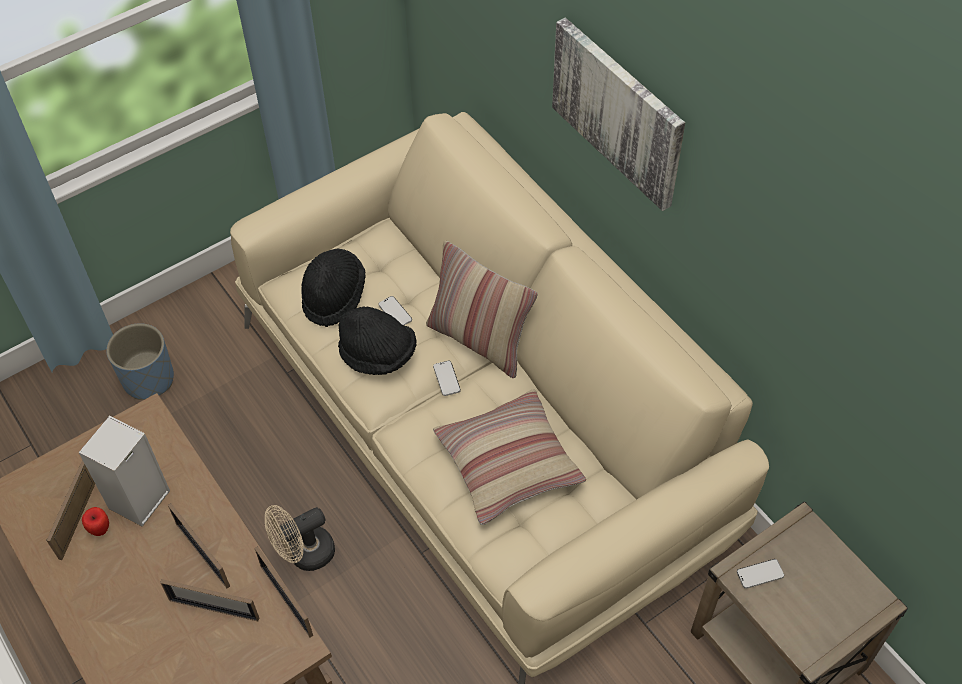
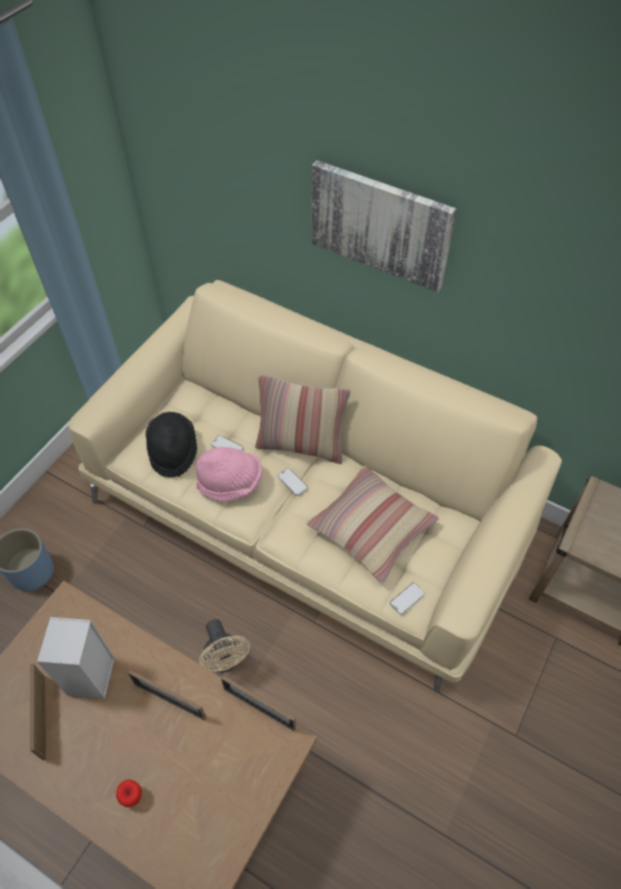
camera: 25 degrees left, 0 degrees up
(100, 529) = (68, 717): apple -> apple (132, 796)
(214, 609) = (202, 743): picture frame -> none
(304, 554) = (225, 660): beige fan -> beige fan turned 60 degrees counterclockwise
(378, 355) = (231, 483): black hat -> pink hat
(760, 574) = (594, 538): phone -> phone (407, 599)

